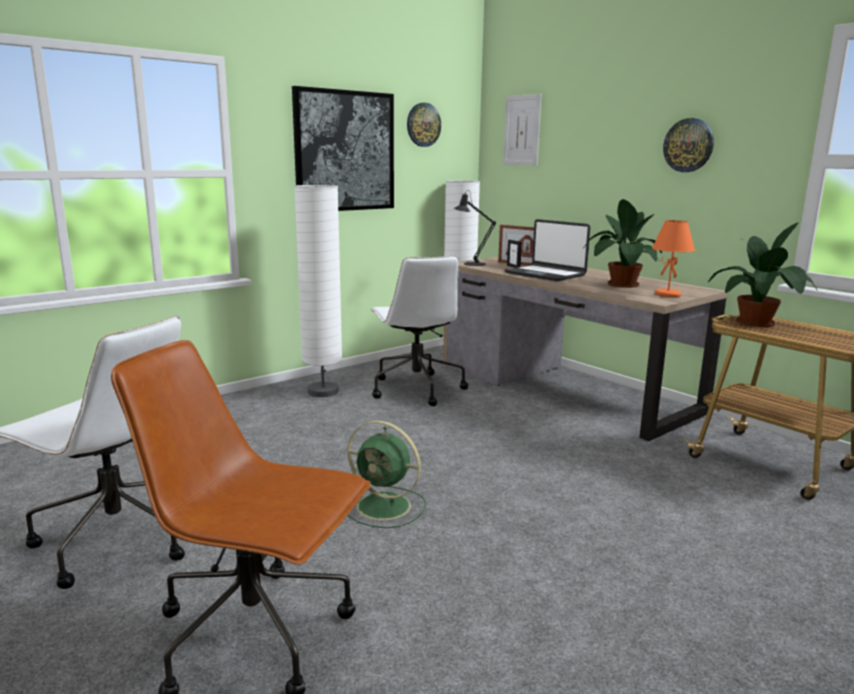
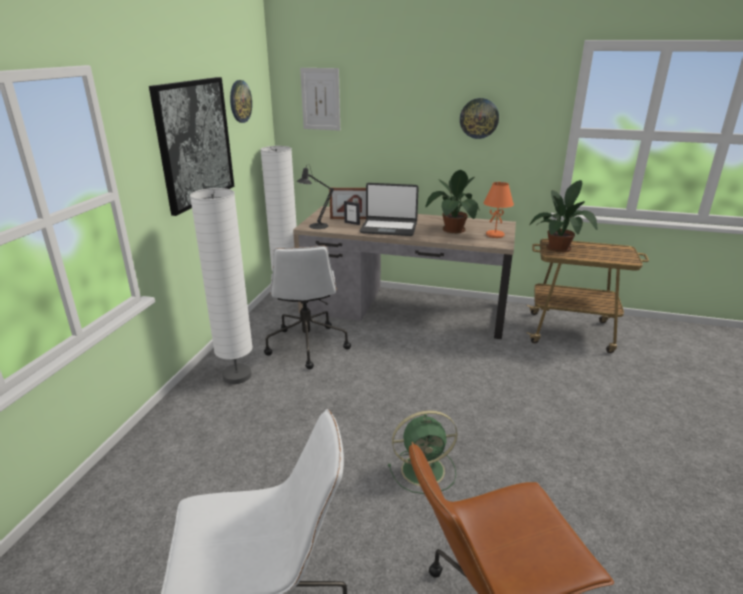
camera: 35 degrees left, 10 degrees up
(416, 388) = (307, 345): white office chair -> white office chair turned 45 degrees clockwise

